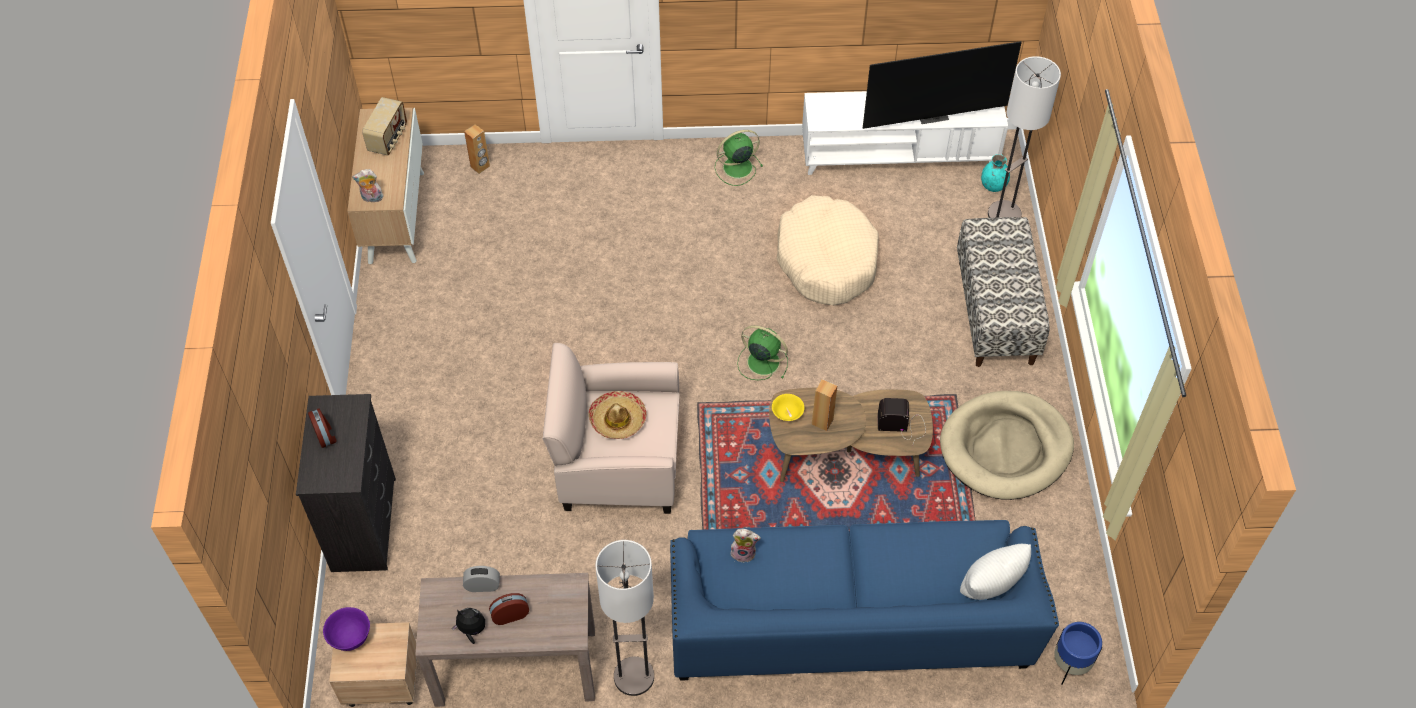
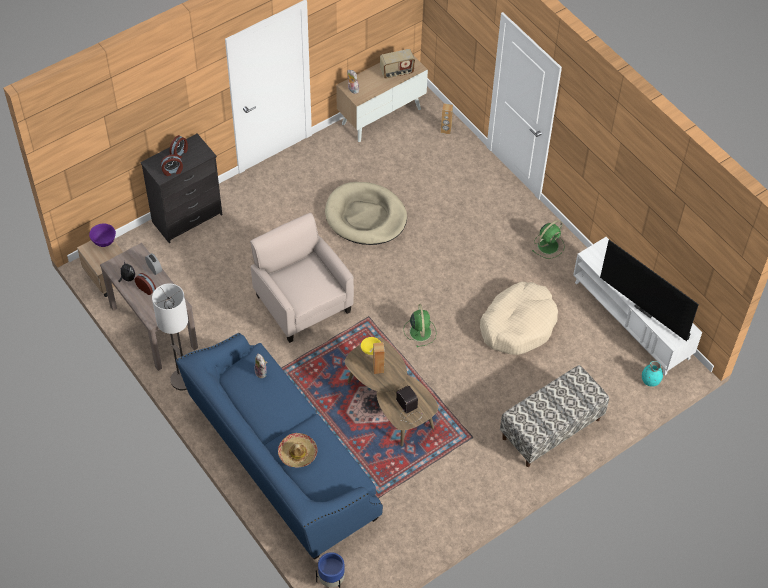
camera: 55 degrees right, 0 degrees up
(350, 461) = (172, 171): none -> alarm clock
(618, 419) = (305, 275): hat -> hat (297, 453)
(736, 168) = (548, 245): green fan -> green fan turned 105 degrees clockwise
(990, 591) = (321, 498): white pillow -> none
(1004, 214) = (632, 397): floor lamp -> none
(1005, 448) = (454, 481): beige dog bed -> beige dog bed (365, 216)

